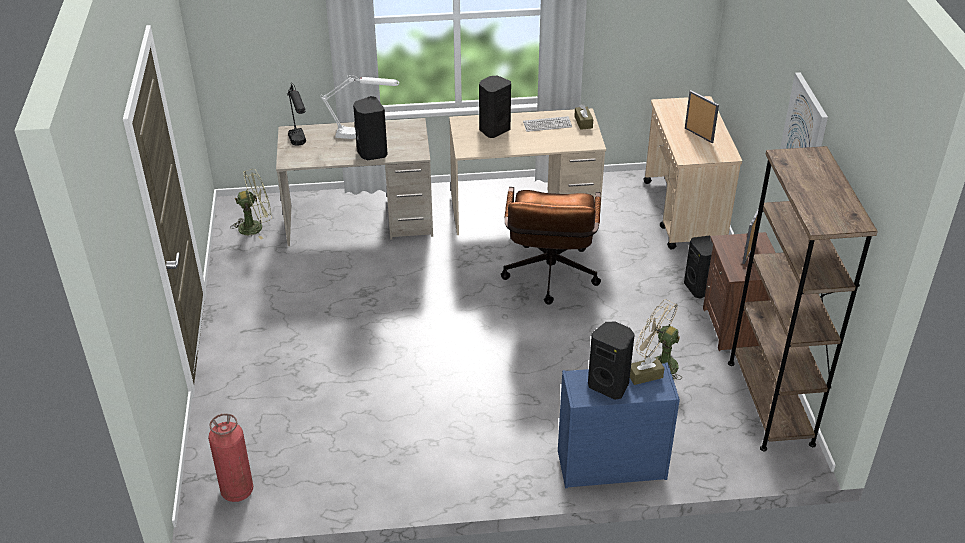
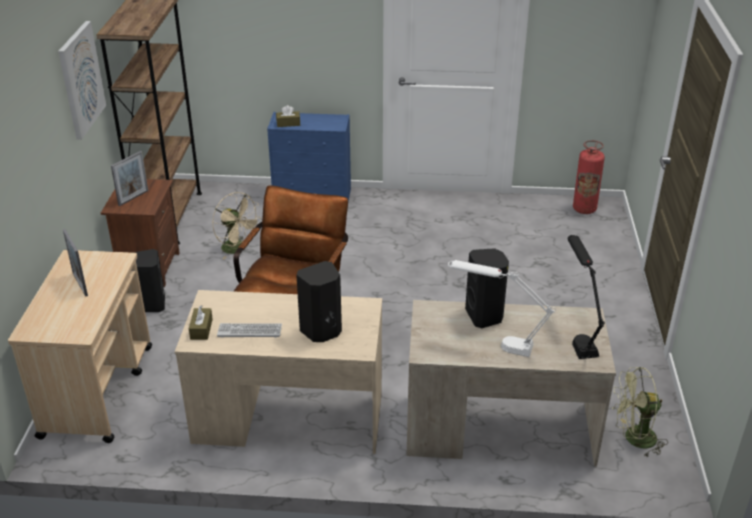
camera: 170 degrees left, 5 degrees down
(609, 385) = (316, 121): black speaker -> none

